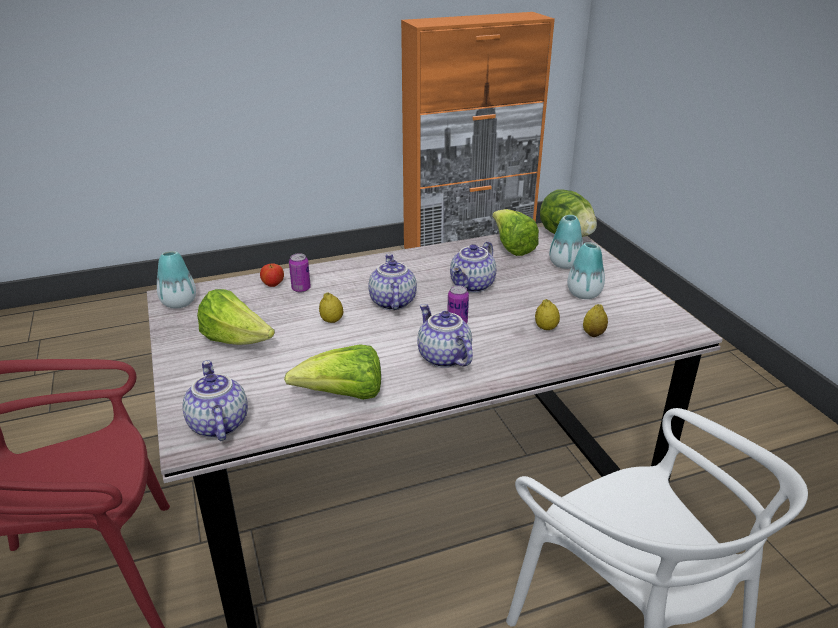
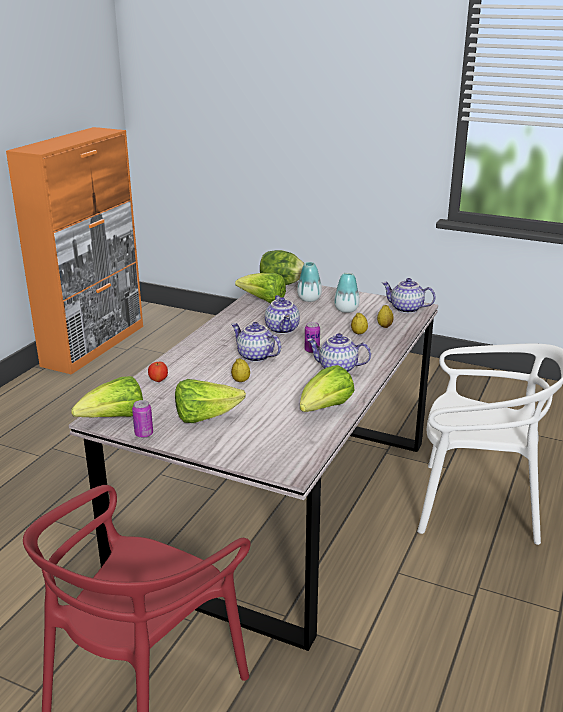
camera: 45 degrees left, 5 degrees down
(179, 303) = (114, 419): vase -> lettuce
(217, 424) = (288, 456): teapot -> teapot (406, 309)
(301, 289) = (182, 374): can -> can (144, 434)

